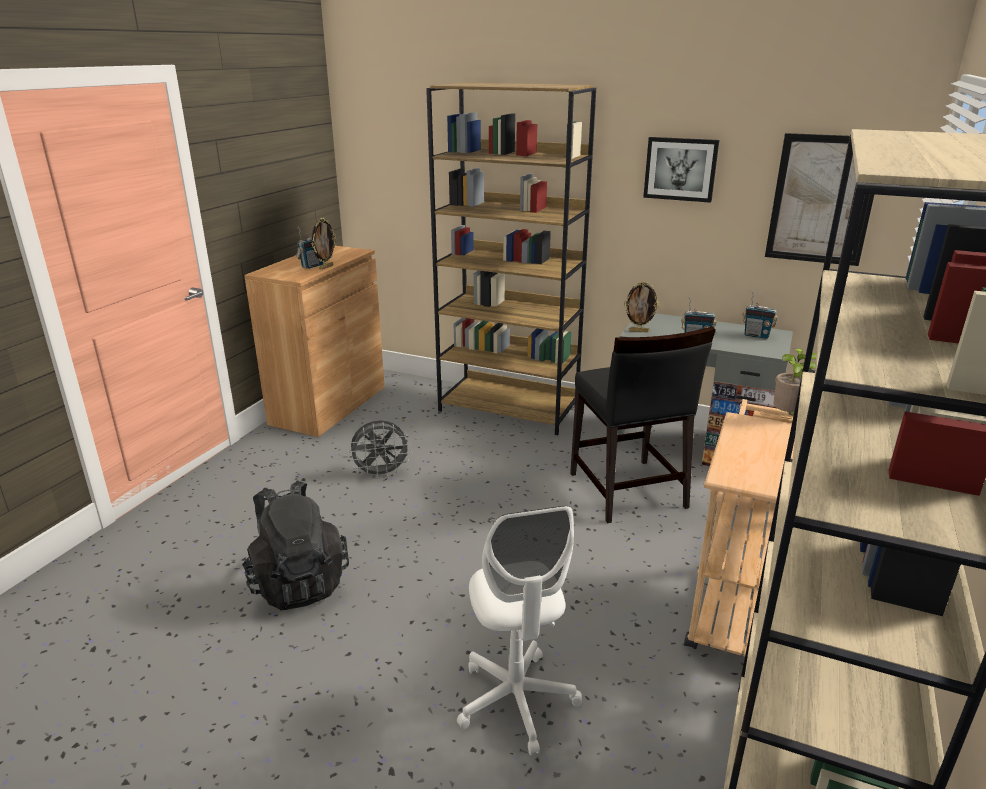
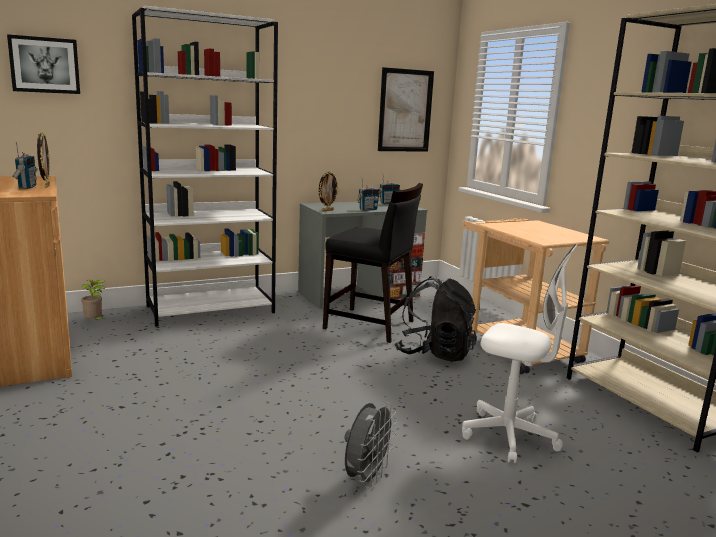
camera: 50 degrees left, 10 degrees down
(298, 583) = (265, 463): black backpack -> black backpack (434, 353)
(381, 473) = (189, 376): grey fan -> grey fan (366, 478)
(509, 409) = (211, 309): brown bookcase -> white bookcase
(680, 169) = (321, 91): picture -> picture (44, 65)
(787, 417) = (503, 220): potted plant -> potted plant (95, 322)

